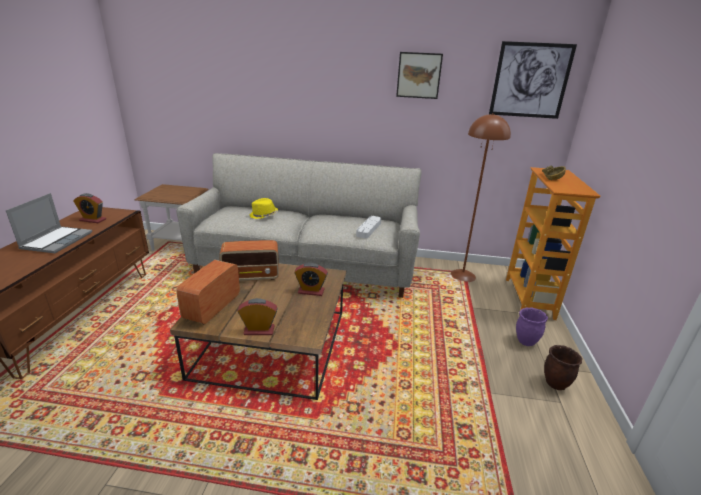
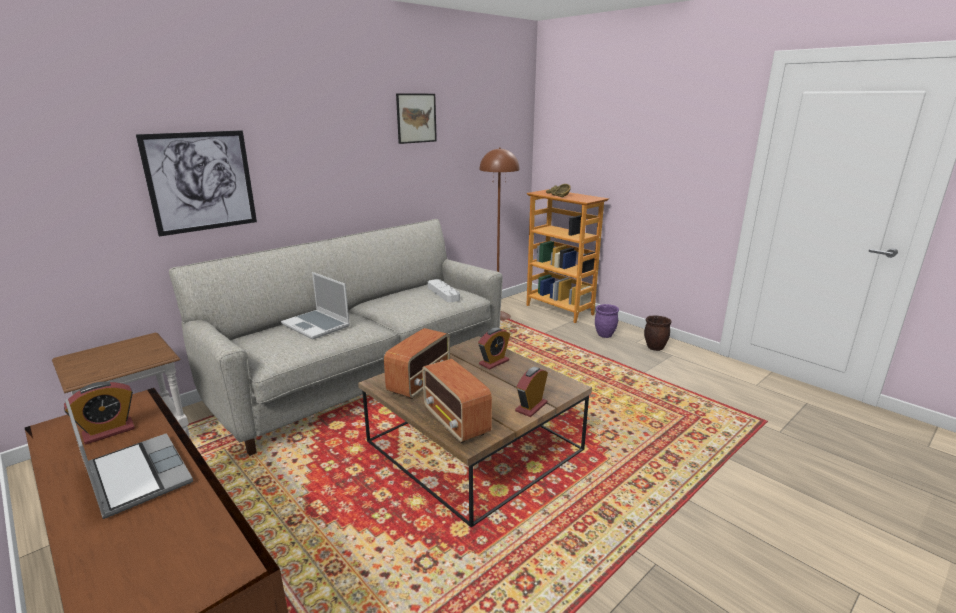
camera: 50 degrees left, 5 degrees down
(263, 215) = (317, 325): yellow hat -> laptop
(530, 80) = (500, 115): picture -> picture (201, 182)

